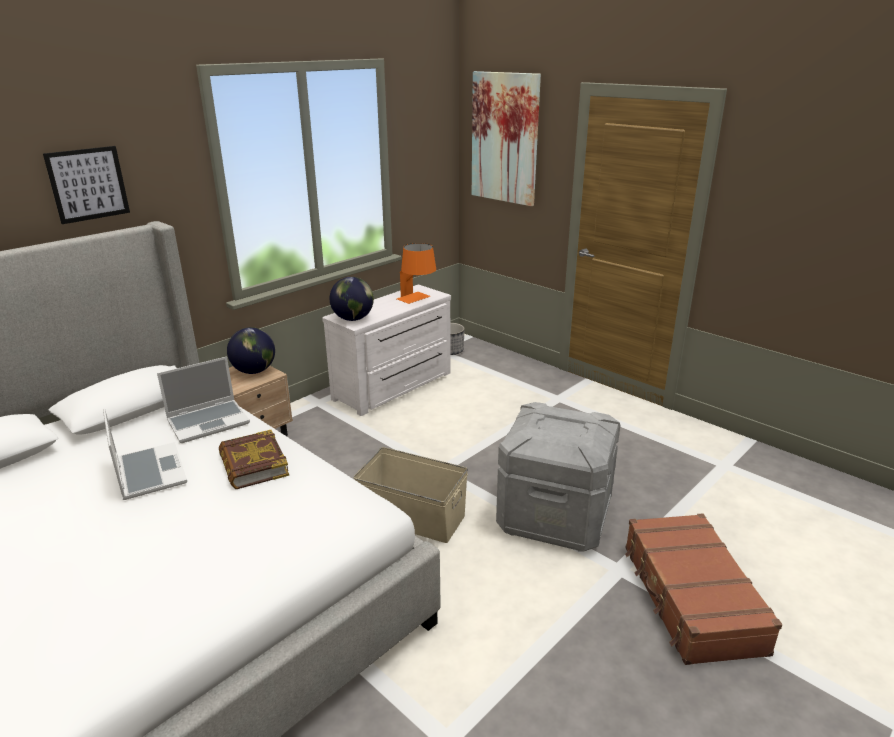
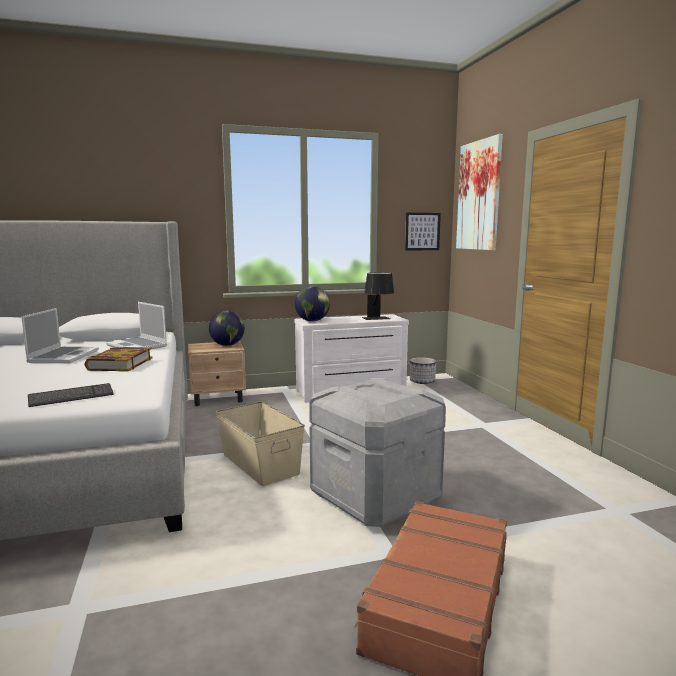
camera: 30 degrees right, 15 degrees down
(88, 184) = (134, 191): picture -> picture (422, 231)
(209, 421) = (138, 346): laptop -> laptop turned 45 degrees clockwise
(308, 541) = (71, 397): none -> keyboard
(418, 299) = (378, 319): orange table lamp -> black table lamp

